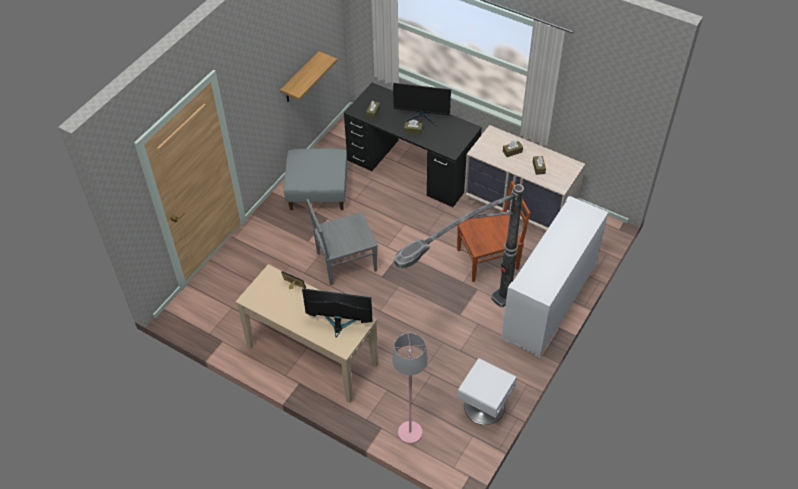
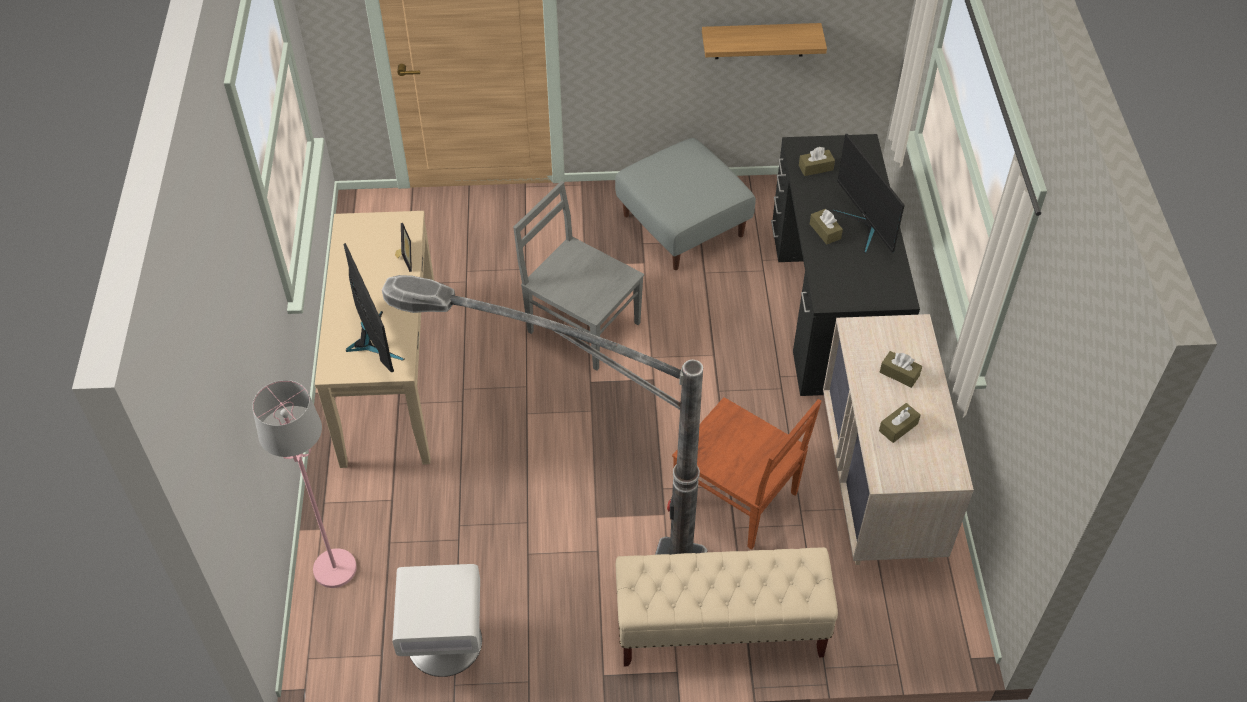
camera: 55 degrees right, 0 degrees up
(549, 302) = (719, 629): white cabinet -> beige bench

